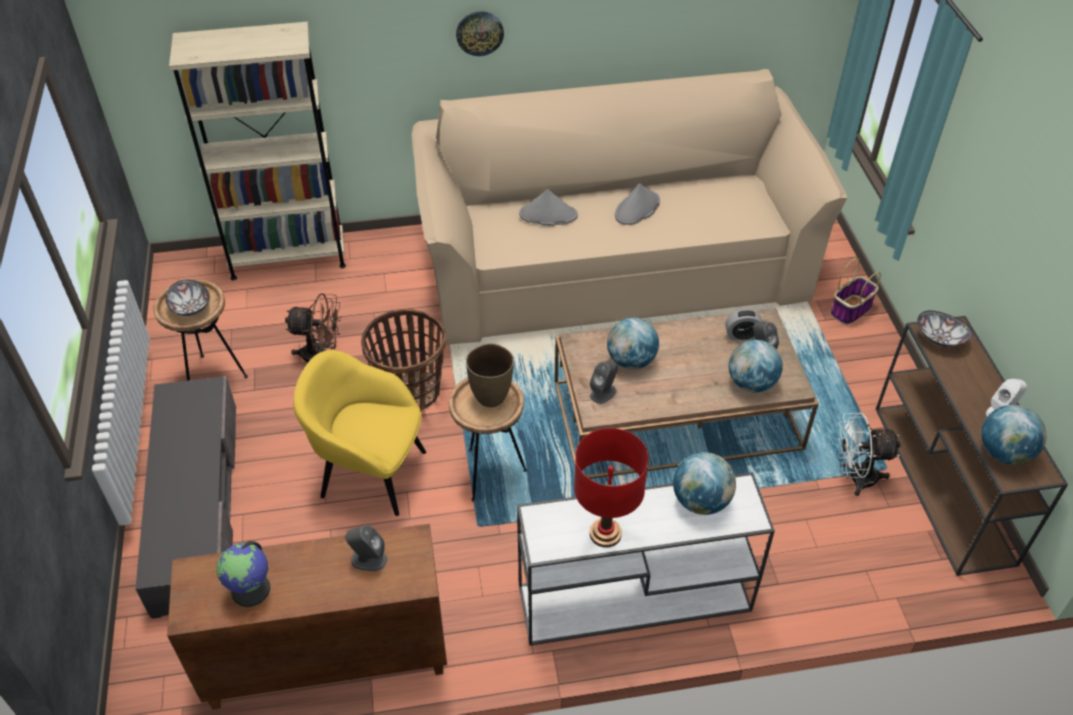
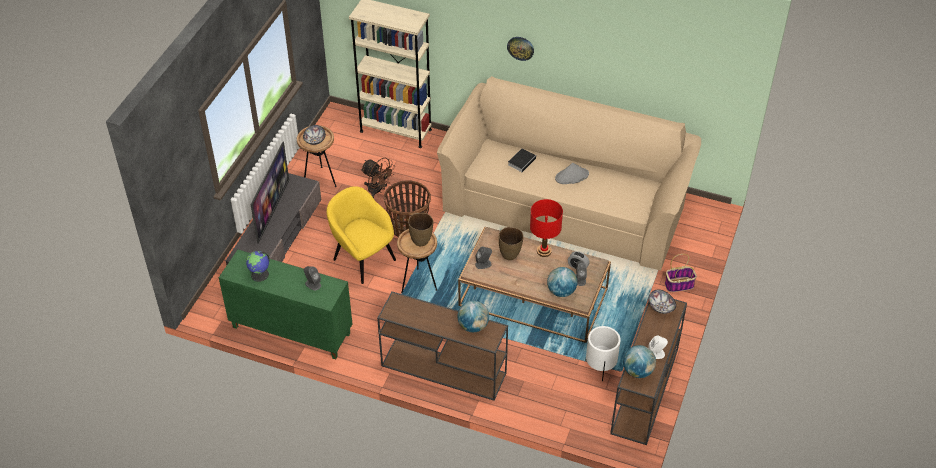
camera: 30 degrees right, 0 degrees up
(172, 460) = (272, 211): none -> television
(326, 661) = (290, 331): brown cabinet -> green cabinet
(548, 215) = (522, 161): grey hat -> book
(605, 534) = (419, 320): red table lamp -> red table lamp (543, 251)
(631, 360) = (510, 254): globe -> brown vase
(632, 599) = (442, 369): white console table -> brown console table
(855, 477) = (600, 368): white fan -> white planter

